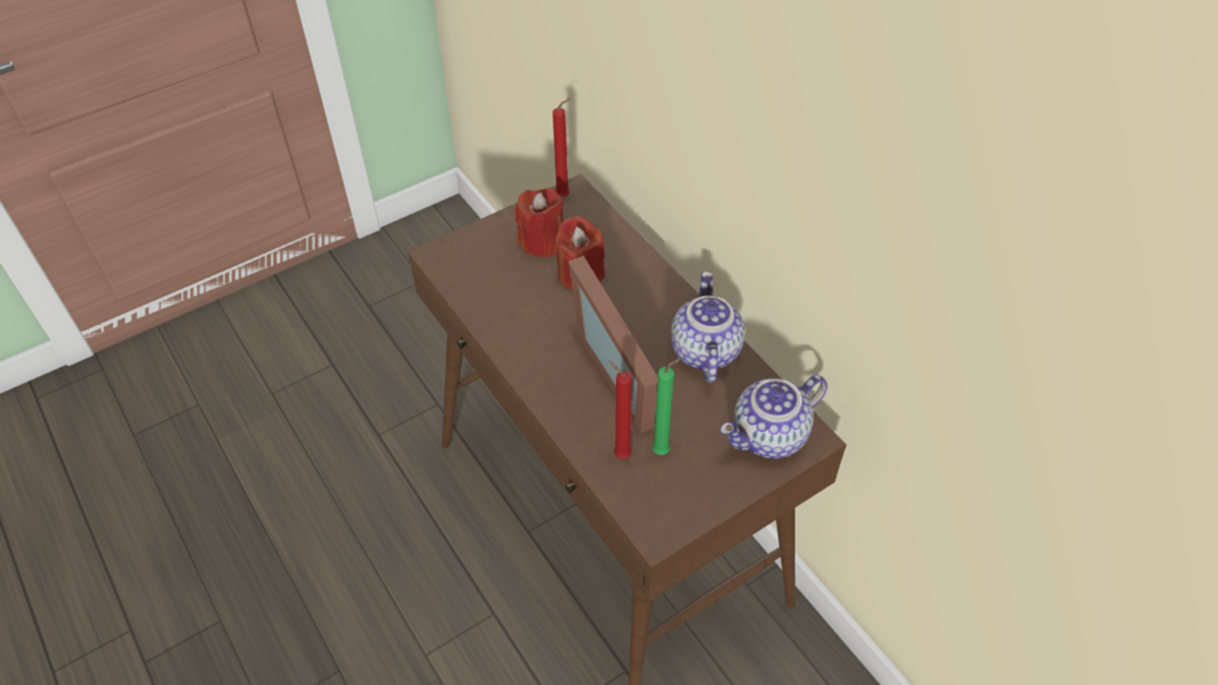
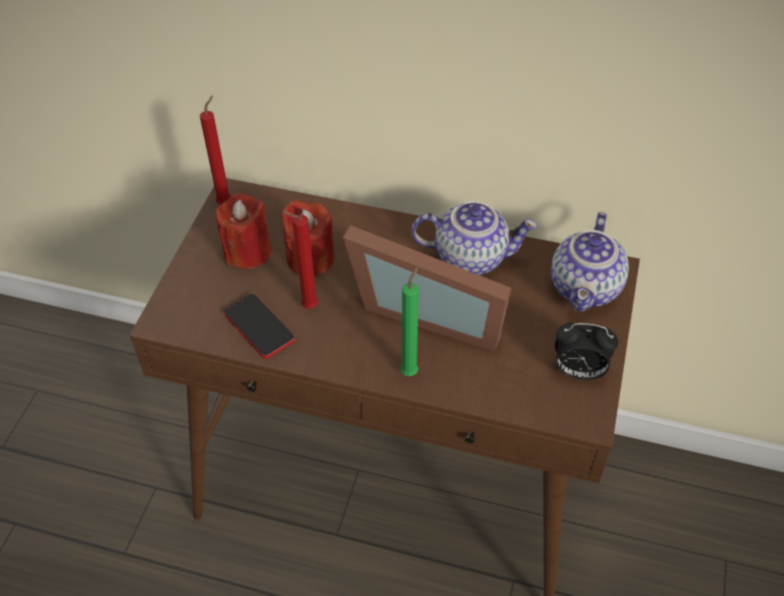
camera: 40 degrees left, 0 degrees up
(493, 301) = (259, 327): none -> phone
(620, 454) = (497, 378): red candle -> red candle (307, 307)
(663, 451) = (525, 352): green candle -> green candle (410, 371)
(688, 494) = (578, 371): none -> alarm clock
(703, 350) = (471, 256): teapot -> teapot turned 135 degrees clockwise

